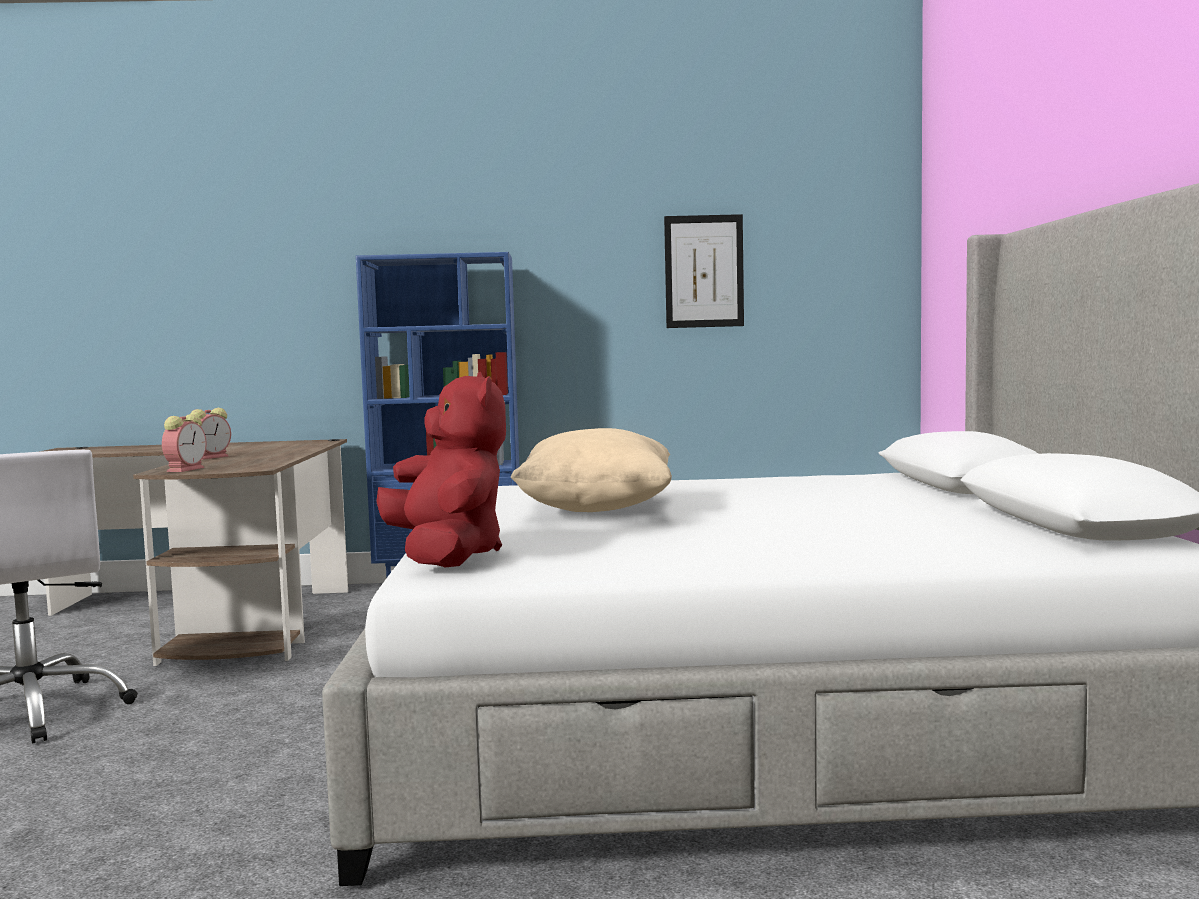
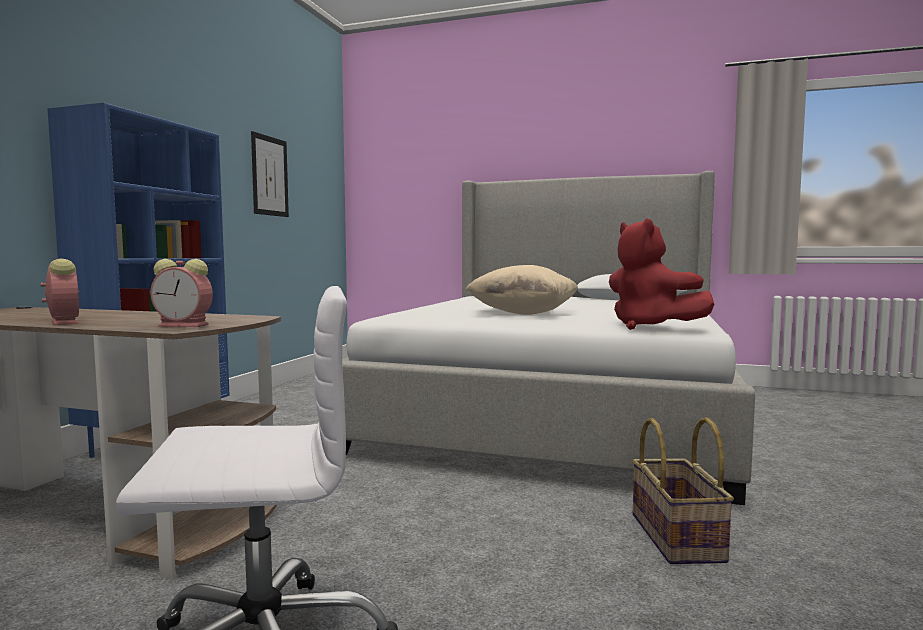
camera: 70 degrees left, 0 degrees up
(186, 469) = (185, 325): alarm clock -> alarm clock turned 150 degrees clockwise
(225, 842) = (678, 537): none -> basket
(447, 556) = (650, 327): red plush toy -> red plush toy turned 120 degrees counterclockwise

